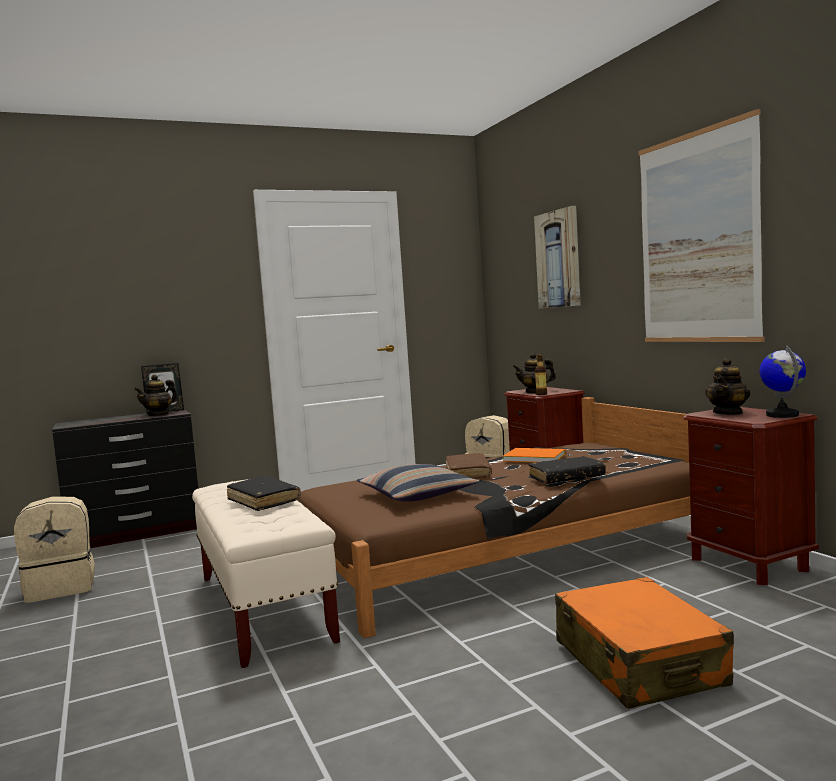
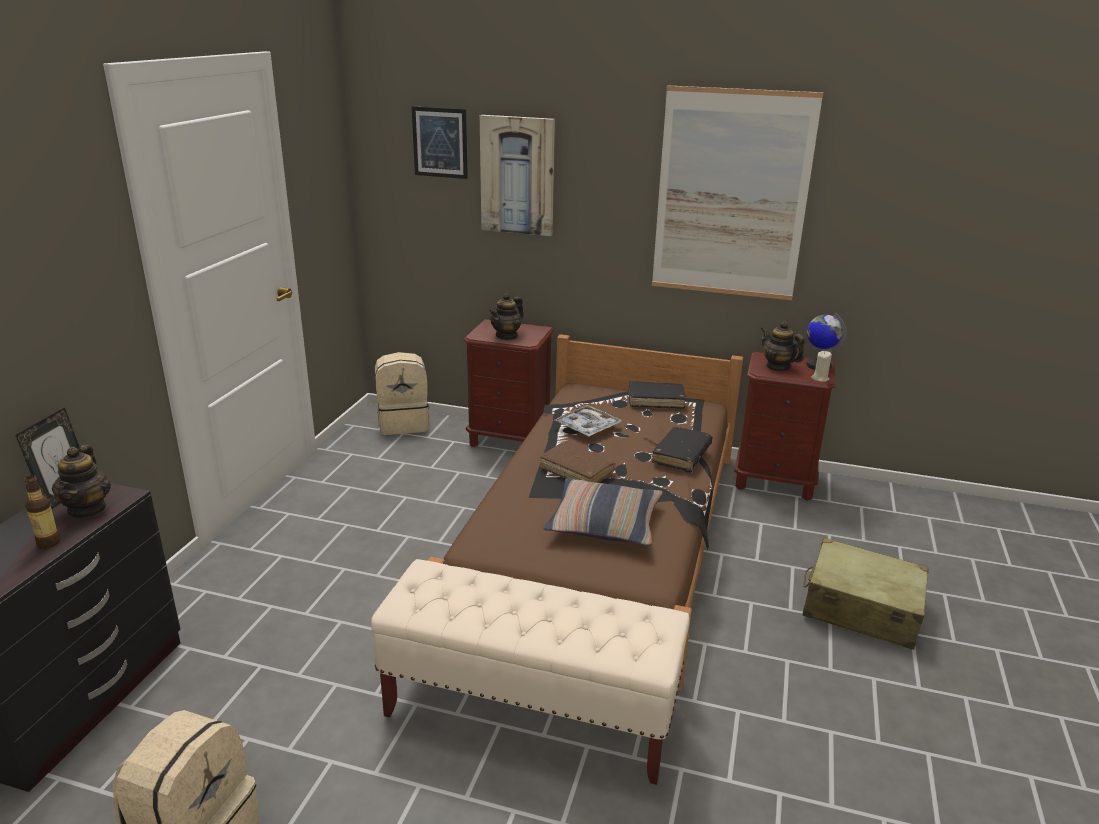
camera: 50 degrees left, 20 degrees up
(263, 501) = (541, 604): black book -> black book (655, 400)
(519, 245) = (440, 142): none -> picture
(533, 457) = (587, 427): orange book -> tray
(541, 394) = (529, 342): bottle -> bottle (49, 543)
(639, 664) = (861, 608): orange suitcase -> beige suitcase
(728, 413) = (777, 367): teapot -> teapot turned 150 degrees clockwise
(755, 420) = (820, 378): none -> beige candle

